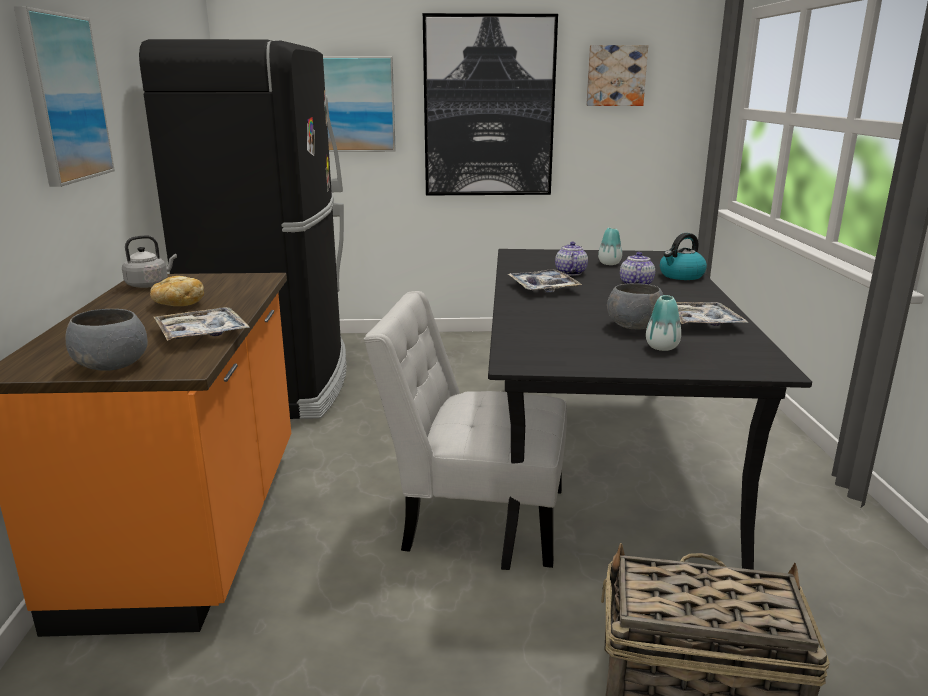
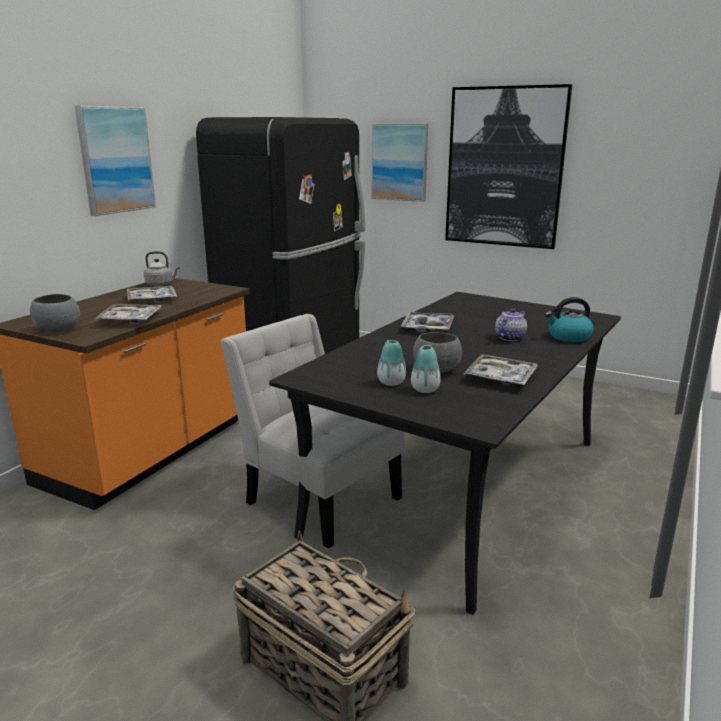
camera: 30 degrees right, 0 degrees up
(178, 304) = (152, 299): bread -> tray
(570, 272) = (474, 319): teapot -> none
(609, 263) = (524, 316): vase -> vase (391, 382)
(616, 75) = (627, 141): picture -> none

